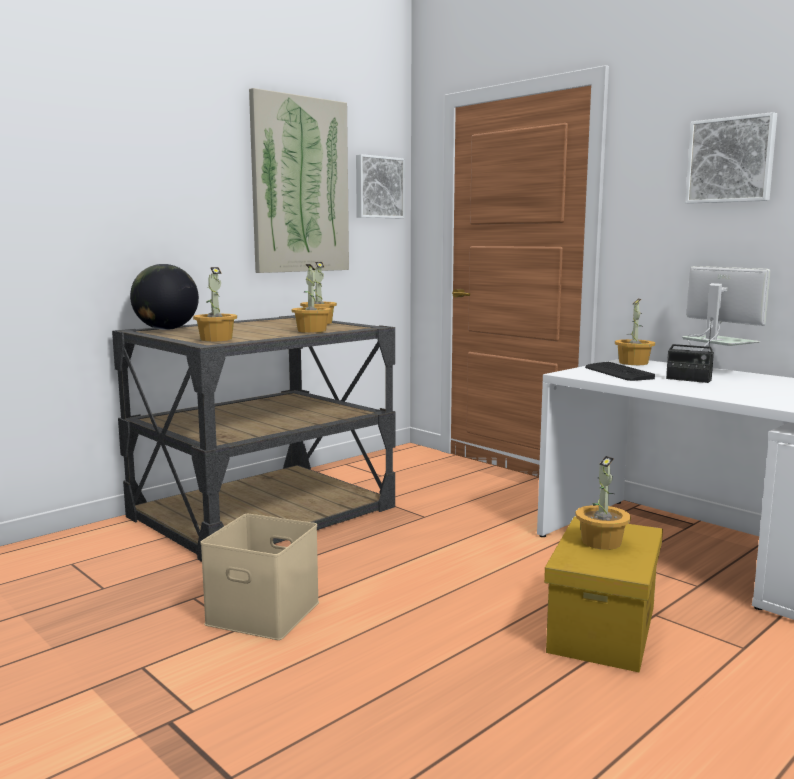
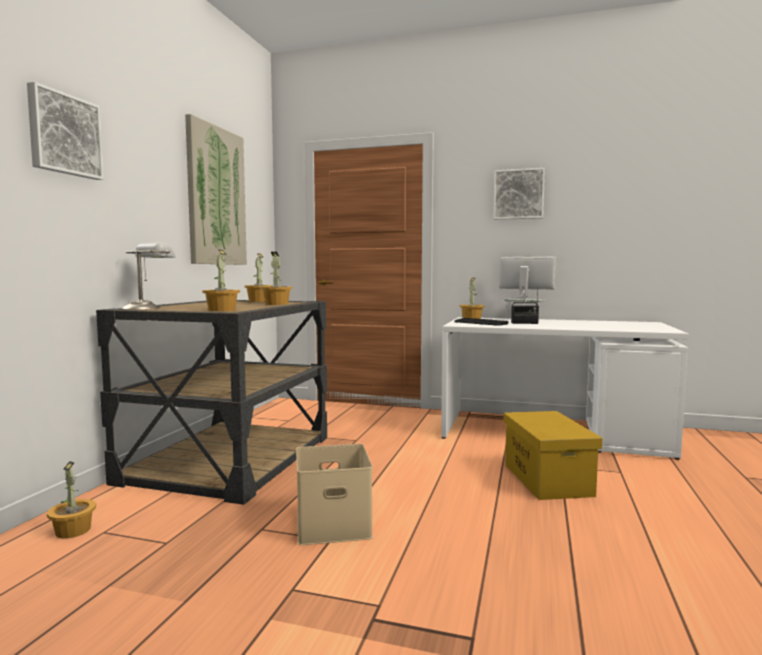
camera: 30 degrees left, 5 degrees down
(166, 329) = (148, 307): globe -> white table lamp
(378, 187) = (258, 204): picture -> picture (64, 135)
(602, 542) = (543, 422): potted plant -> potted plant (74, 530)

